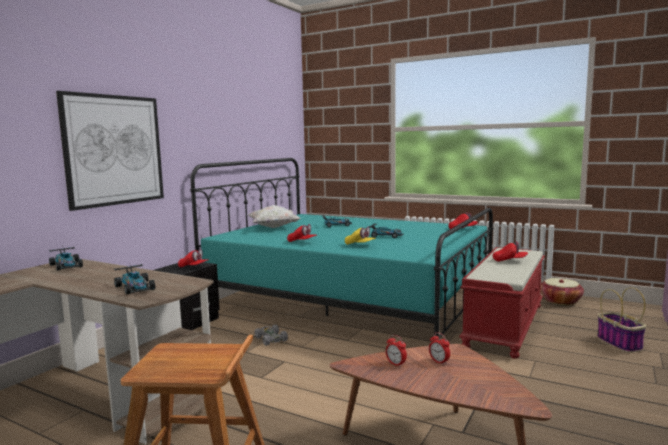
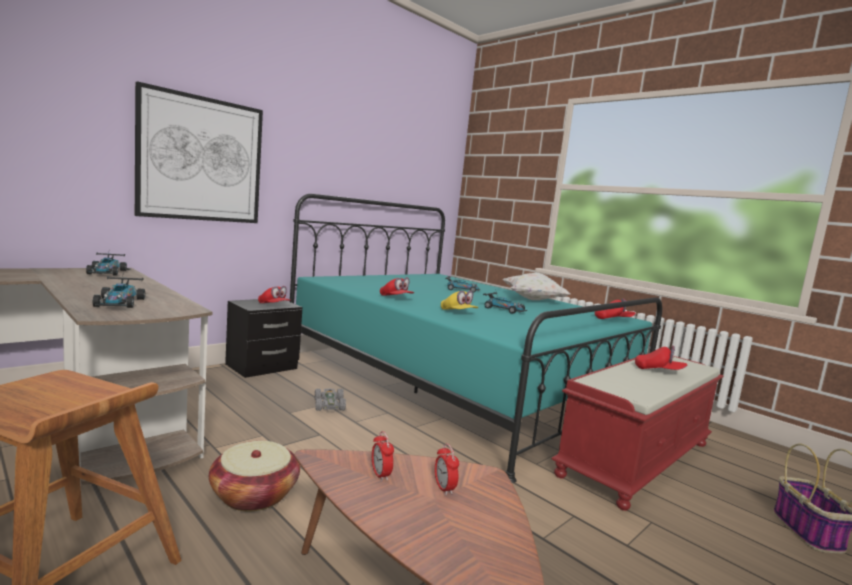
camera: 15 degrees right, 0 degrees up
(274, 227) = (389, 280): white pillow -> white pillow (533, 300)
(560, 301) = (741, 444): basket -> basket (254, 495)

